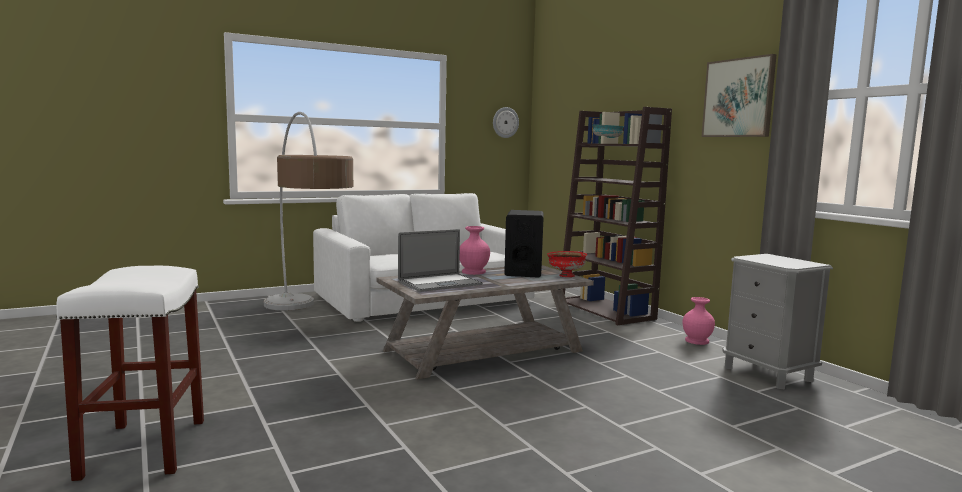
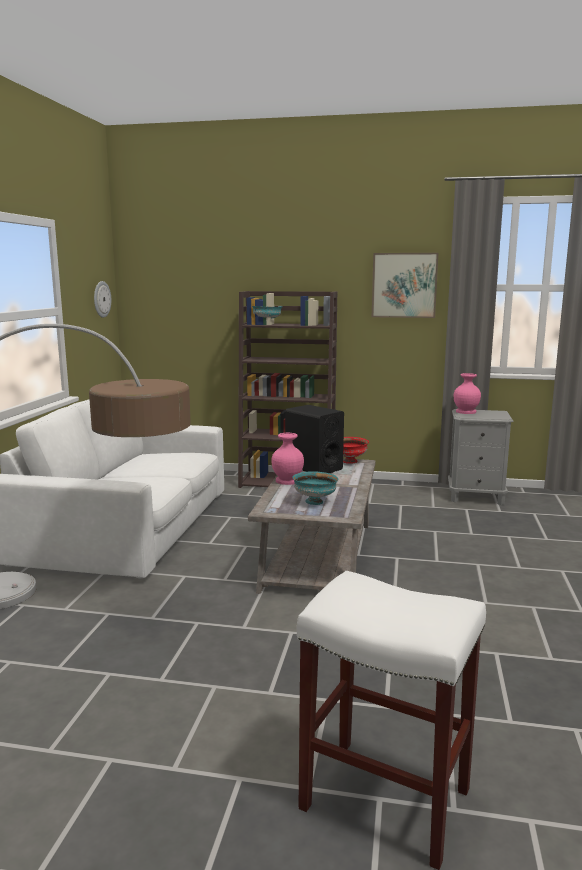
camera: 50 degrees left, 5 degrees up
(440, 283) = (315, 501): laptop -> turquoise bowl
(696, 341) = (394, 487): pink vase -> pink vase (465, 412)

